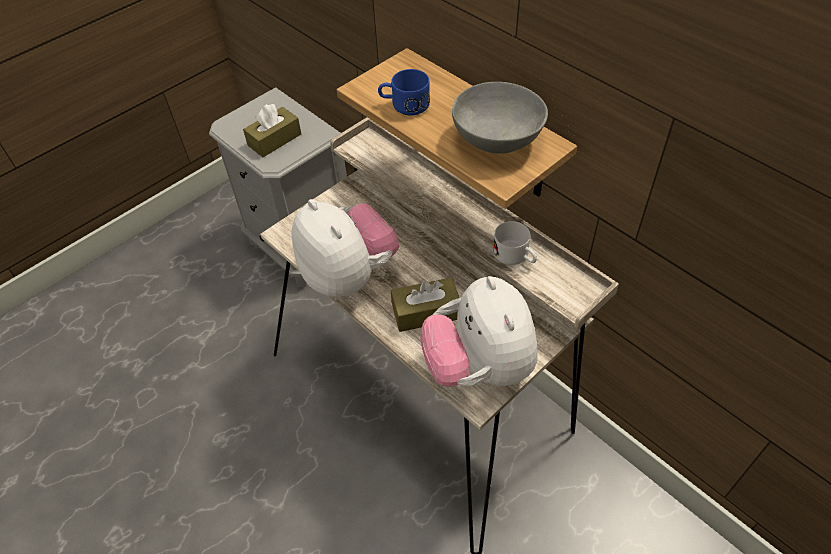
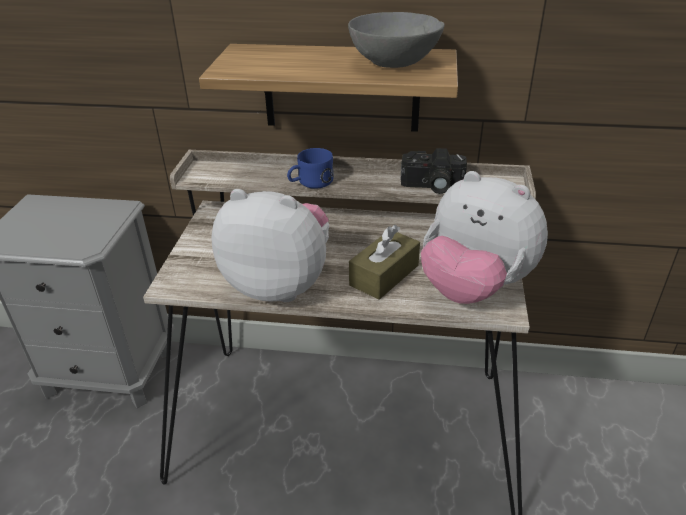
camera: 40 degrees left, 15 degrees down
(274, 140) = (69, 230): brown tissue box -> none
(404, 105) = (282, 68): blue mug -> blue mug (310, 183)
(515, 256) = (432, 186): white mug -> camera

